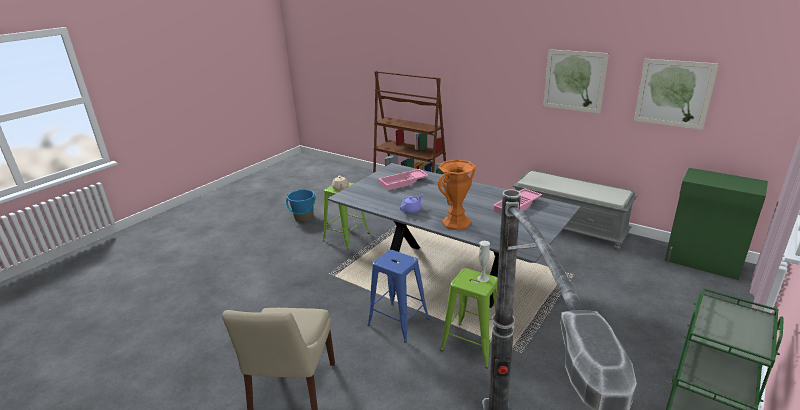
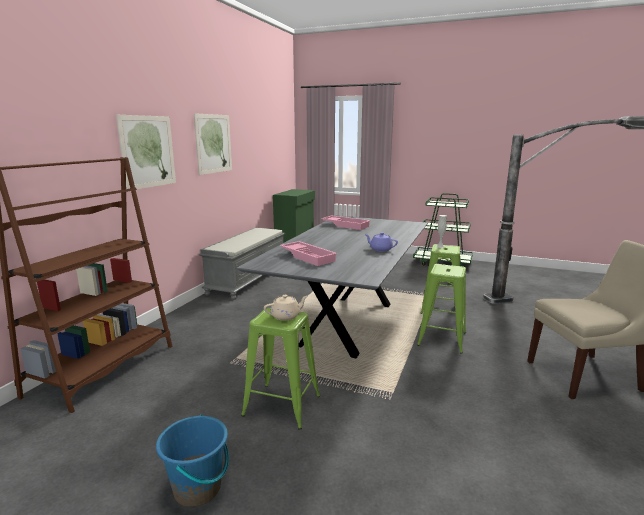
camera: 105 degrees left, 10 degrees down
(399, 322) = (442, 338): blue stool -> green stool
(456, 222) = (391, 237): orange vase -> none
(673, 93) = (257, 144): picture -> picture (148, 151)

